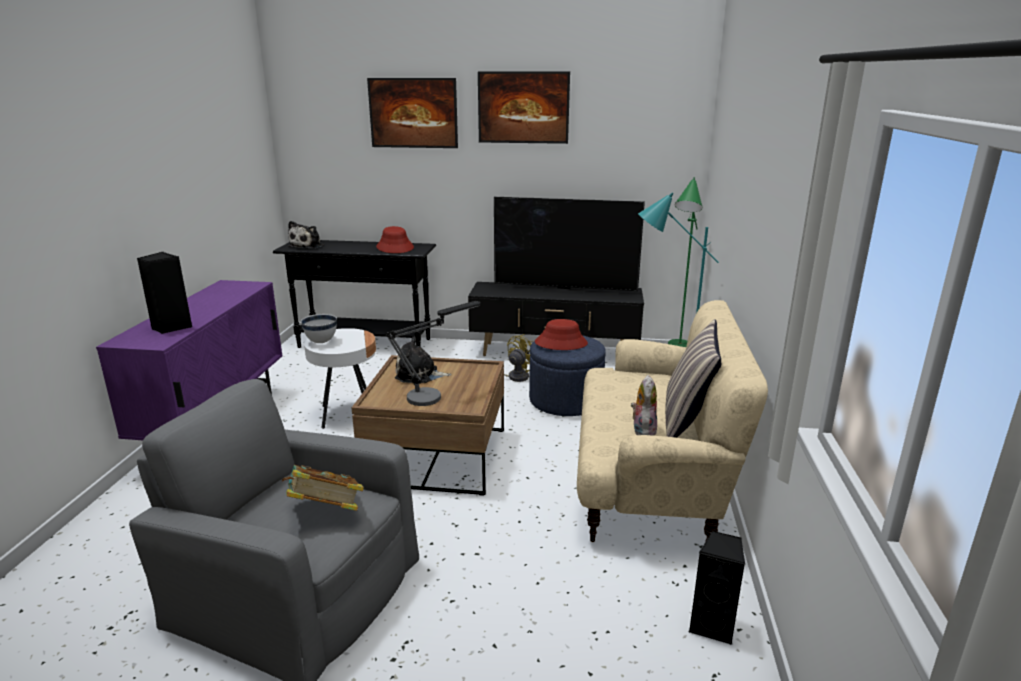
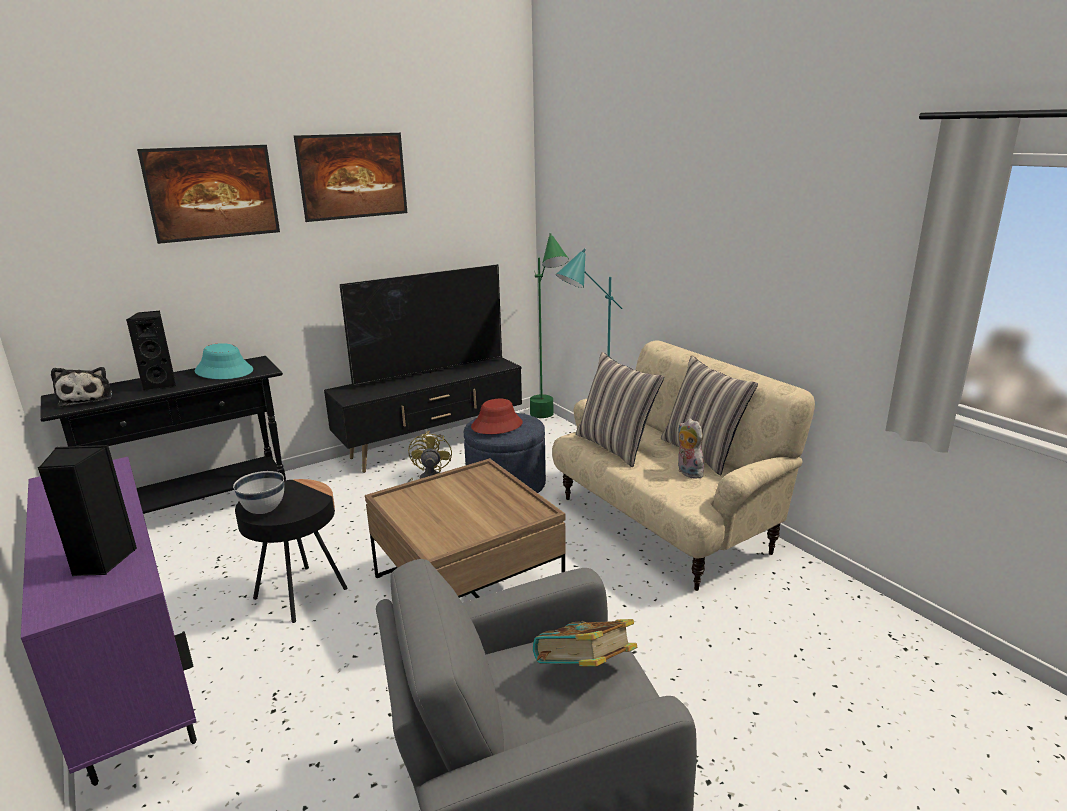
camera: 40 degrees left, 0 degrees up
(347, 414) = (301, 594): white side table -> black side table
(395, 247) = (224, 371): red hat -> turquoise hat
(419, 375) = (430, 503): plush toy -> none
(433, 395) = (482, 516): table lamp -> none
(620, 389) = (615, 446): none -> pillow
(713, 626) = (844, 603): black speaker -> black speaker (162, 384)

